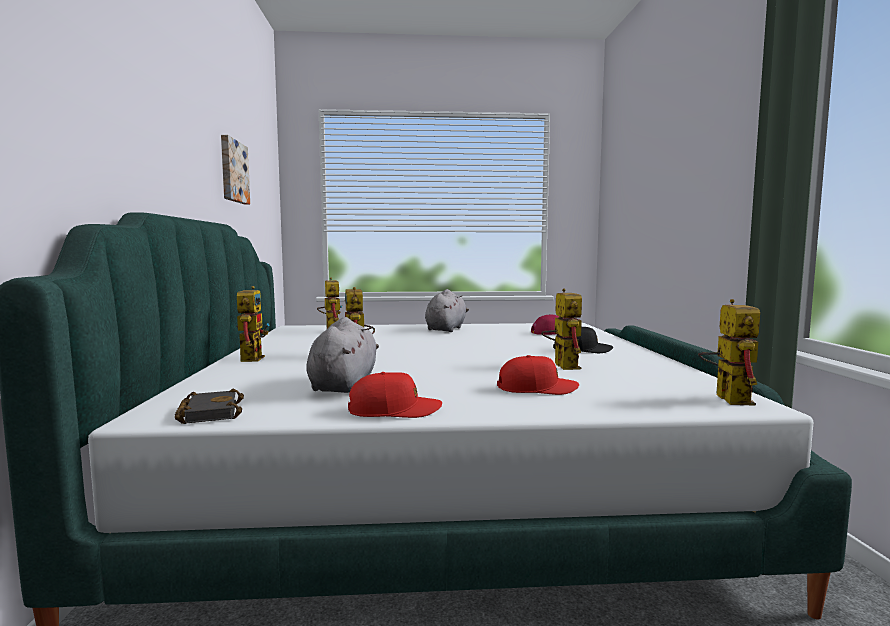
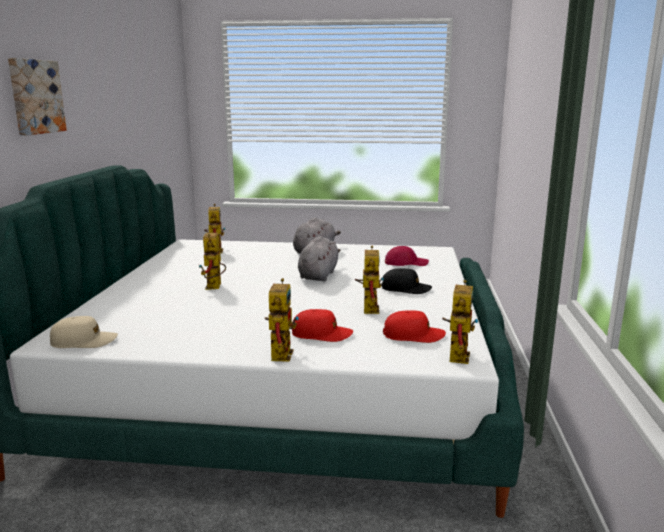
camera: 10 degrees right, 10 degrees up
(209, 412) = (84, 341): black book -> beige cap
(232, 171) = (131, 108): picture -> picture (35, 97)
(251, 357) = (136, 283): toy robot -> toy robot (280, 352)
(344, 385) = (185, 320): grey plush toy -> grey plush toy (318, 275)
(394, 410) = (203, 349): red cap -> red cap (413, 335)

